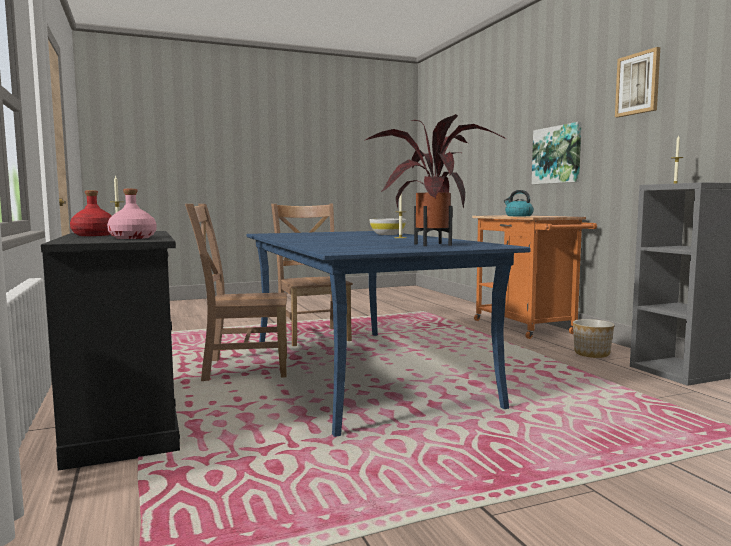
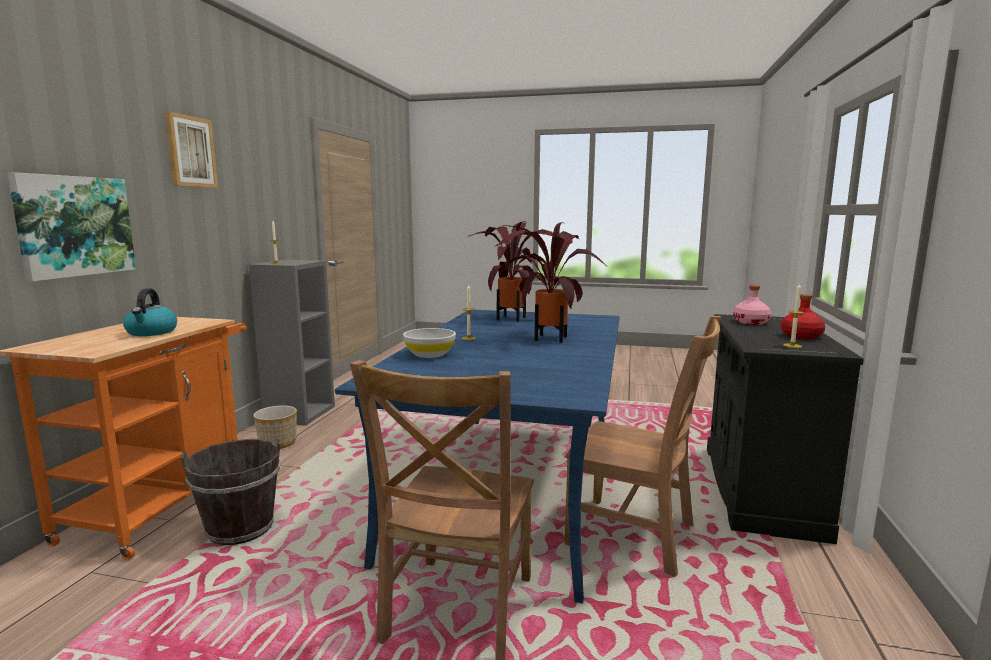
camera: 145 degrees left, 5 degrees up
(342, 240) = (547, 338): none -> potted plant
(464, 331) = (240, 528): none -> brown bucket

